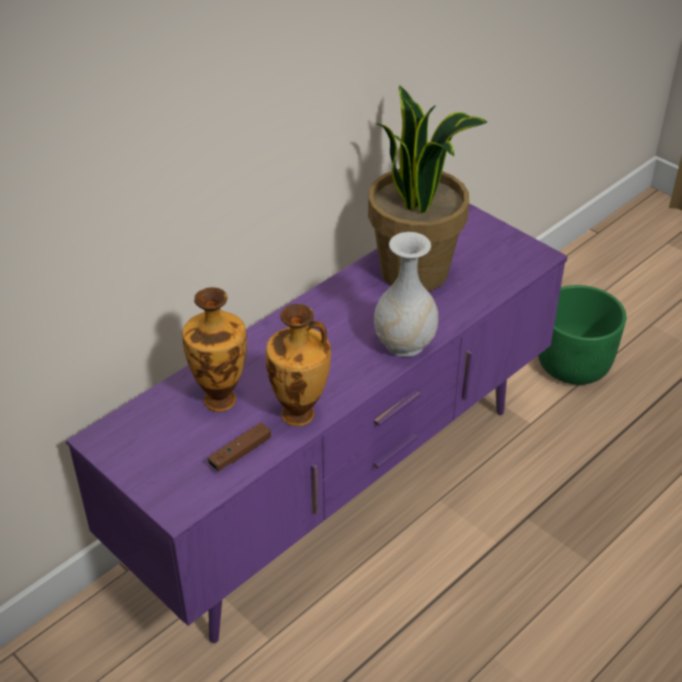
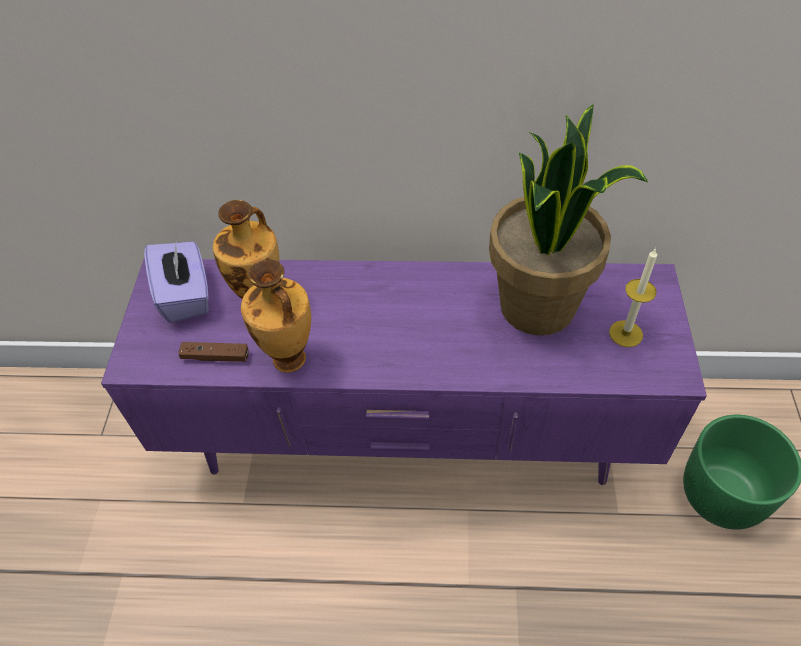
camera: 50 degrees right, 10 degrees up
(150, 436) = (186, 296): none -> purple tissue box
(405, 344) = (442, 365): white vase -> none
(485, 252) = (625, 333): none -> candle

